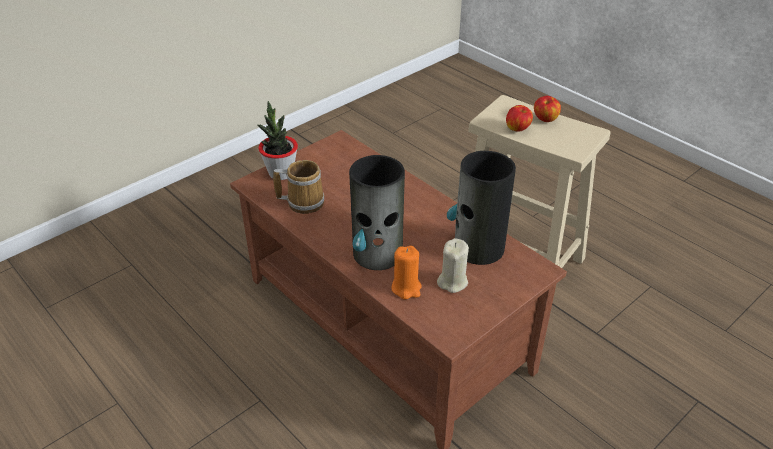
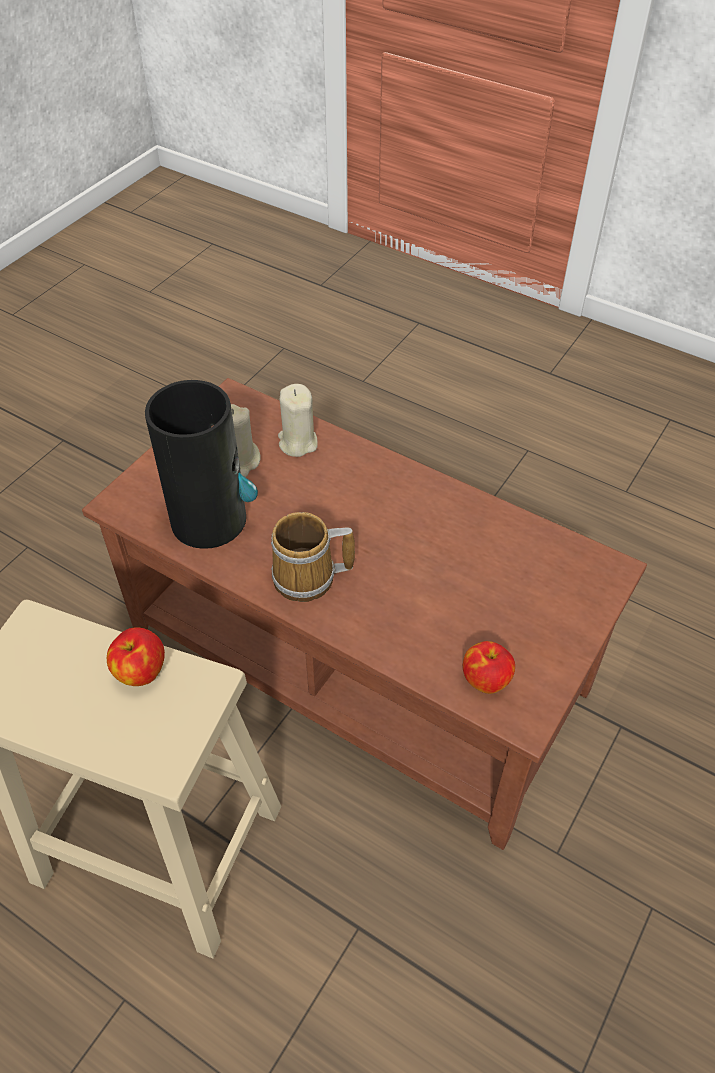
camera: 165 degrees right, 10 degrees up
(281, 173) = (579, 601): potted plant -> none
(303, 201) = (504, 549): mug -> mug (308, 578)
(378, 253) = (351, 483): vase -> none
(406, 288) = (297, 442): orange candle -> beige candle
(545, 119) = (78, 720): apple -> apple (486, 679)

